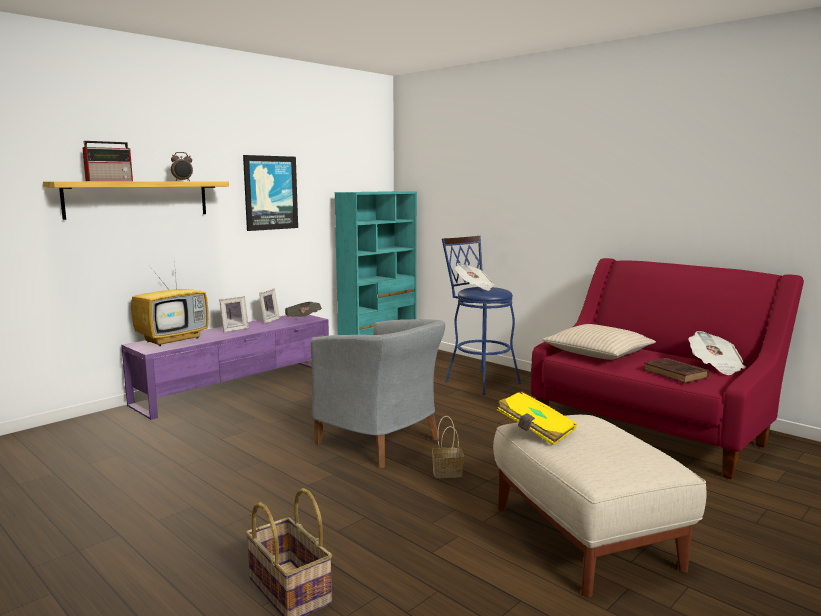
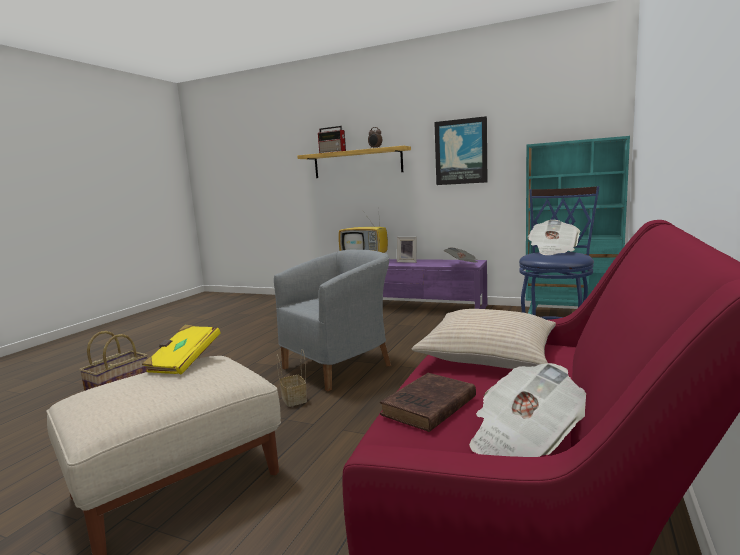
camera: 70 degrees right, 0 degrees up
(268, 320) = (445, 260): picture frame -> none
(382, 442) = (341, 365): grey armchair -> grey armchair turned 150 degrees counterclockwise

